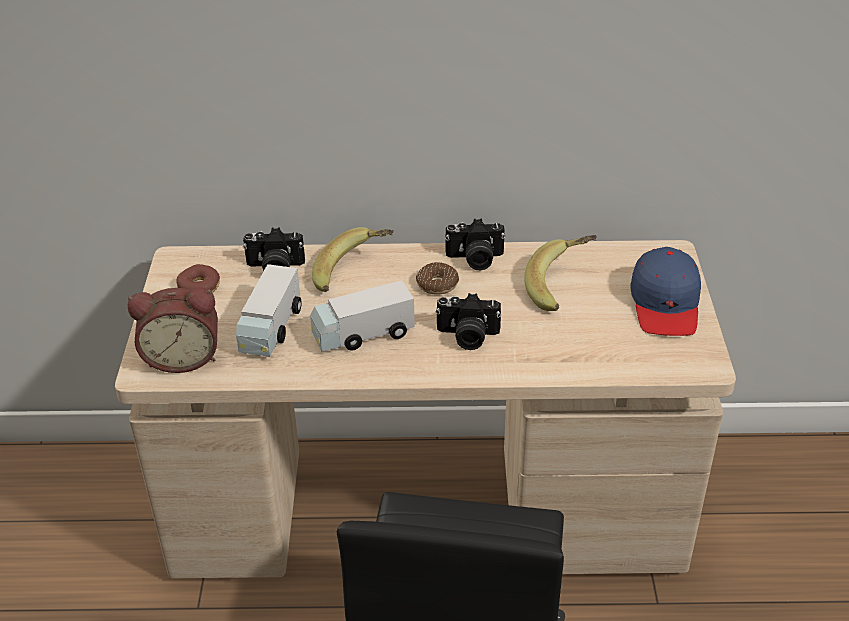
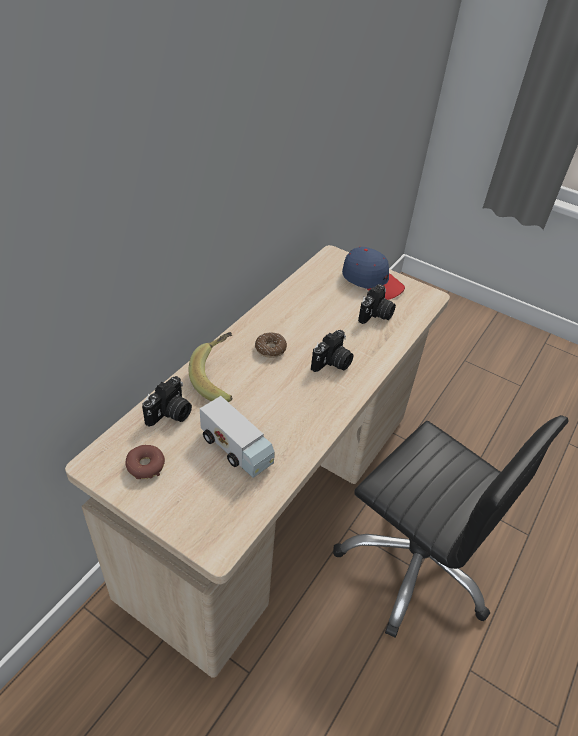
camera: 60 degrees left, 5 degrees up
(183, 357) = (221, 515): alarm clock -> none
(363, 334) = (287, 406): toy truck -> none
(475, 259) = (262, 322): camera -> camera (376, 315)
(562, 287) = (323, 305): banana -> none

